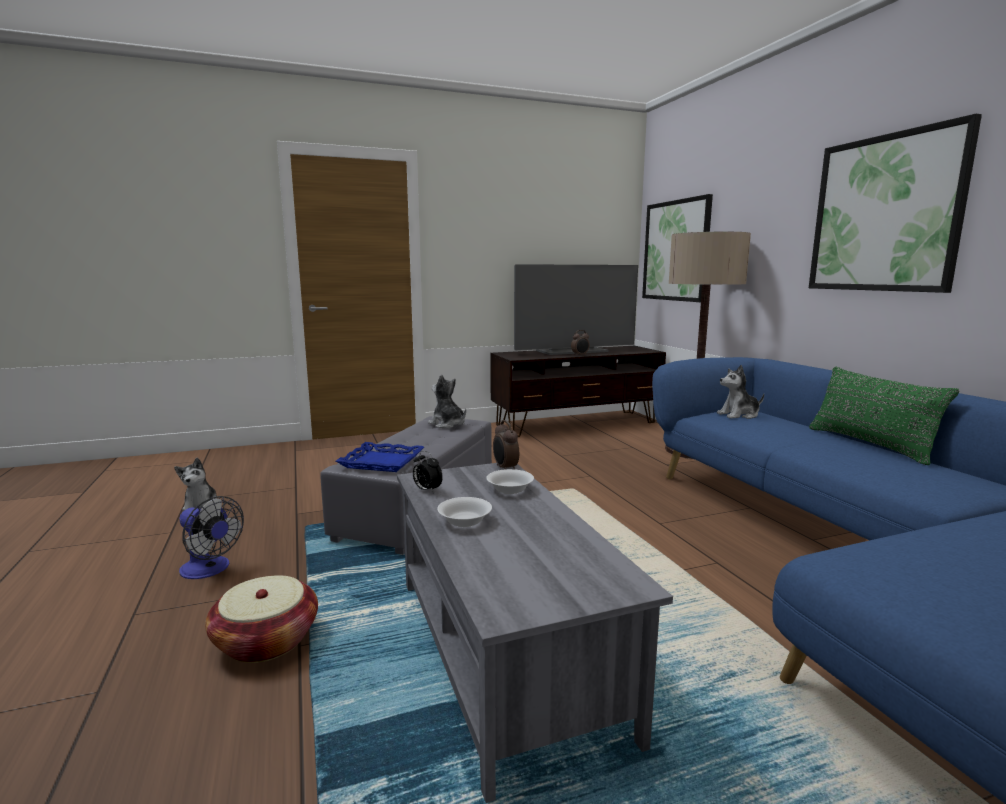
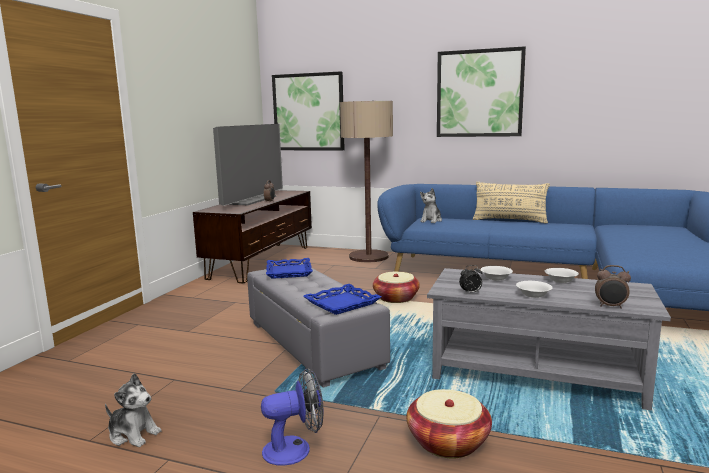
camera: 50 degrees left, 0 degrees up
(447, 424) = (289, 272): plush toy -> blue tray
(505, 468) = (457, 272): alarm clock -> alarm clock (610, 306)
(563, 525) = (560, 280): none -> white bowl
(598, 501) = (396, 298): none -> basket
(869, 444) = (509, 220): green pillow -> beige pillow

